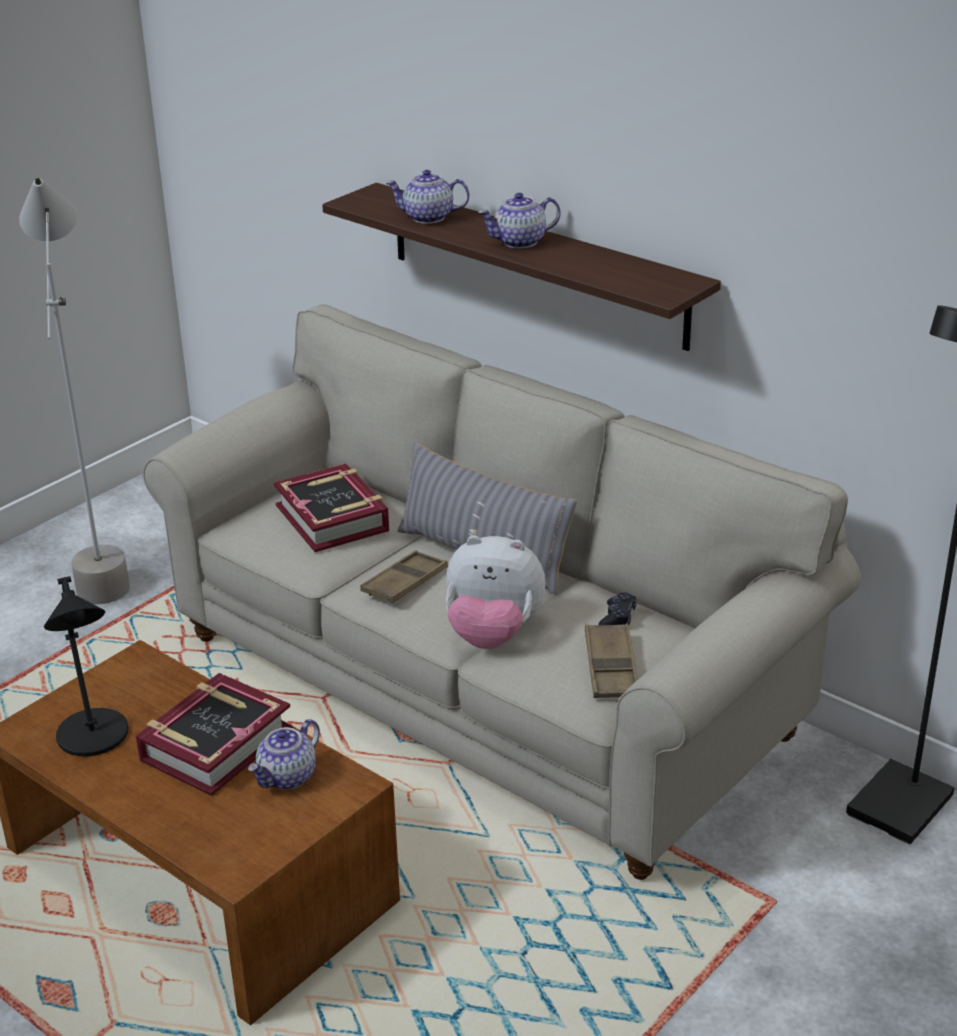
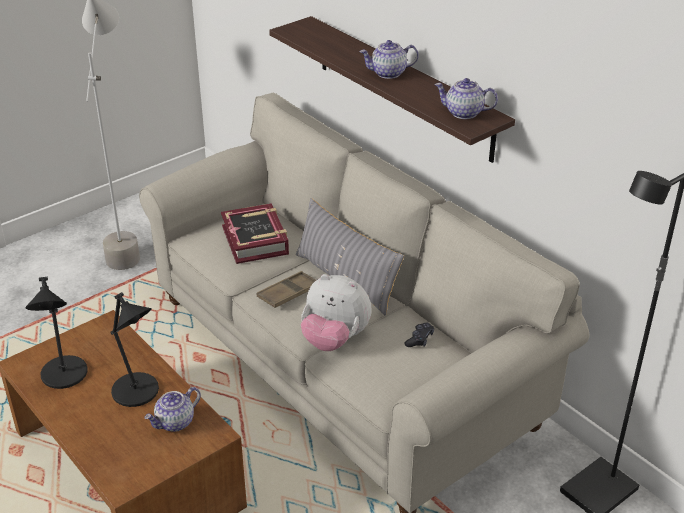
camera: 10 degrees right, 5 degrees up
(215, 744) = (137, 392): book -> black table lamp
(428, 218) = (334, 47): teapot -> teapot (463, 113)
(611, 667) = (403, 376): brown tray -> none

